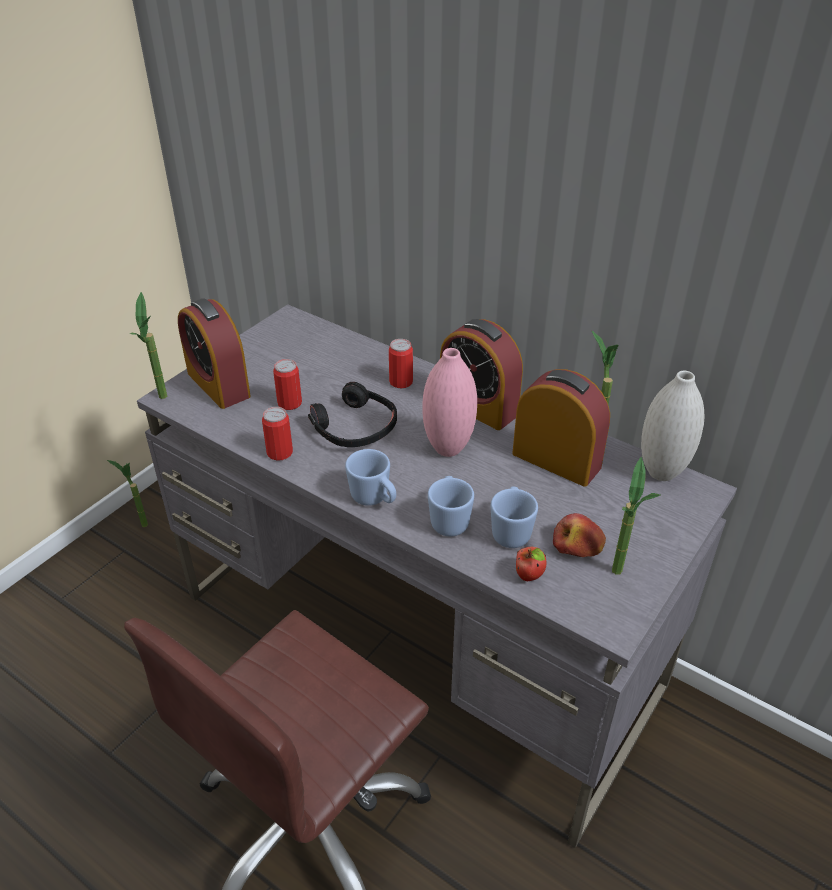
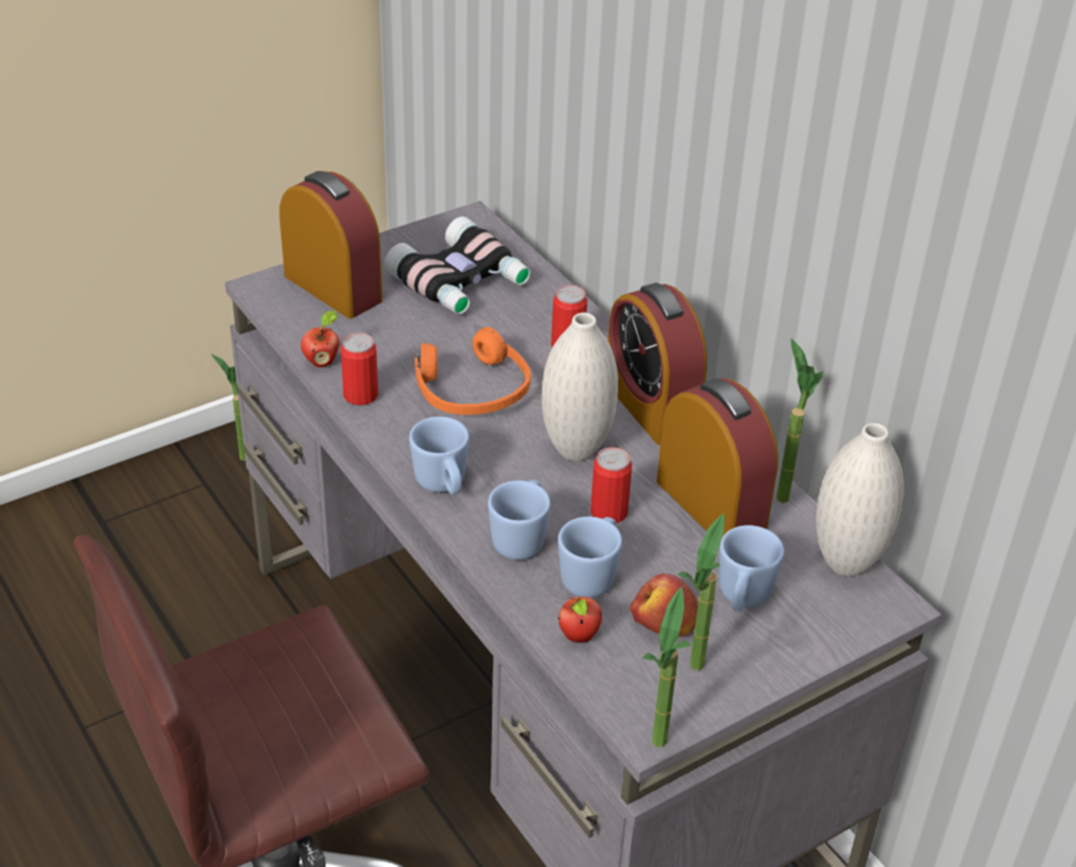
camera: 20 degrees right, 0 degrees up
(164, 401) = (256, 292): potted plant -> potted plant (659, 754)
(218, 385) = (333, 288): alarm clock -> alarm clock turned 150 degrees clockwise
(239, 436) = (322, 361): none -> apple
(289, 403) = (408, 335): can -> can (609, 512)
(305, 359) = (461, 282): none -> binoculars
(355, 428) = (472, 389): black headphones -> orange headphones
(448, 448) = (576, 450): pink vase -> white vase
(615, 516) = (742, 599): none -> blue mug

